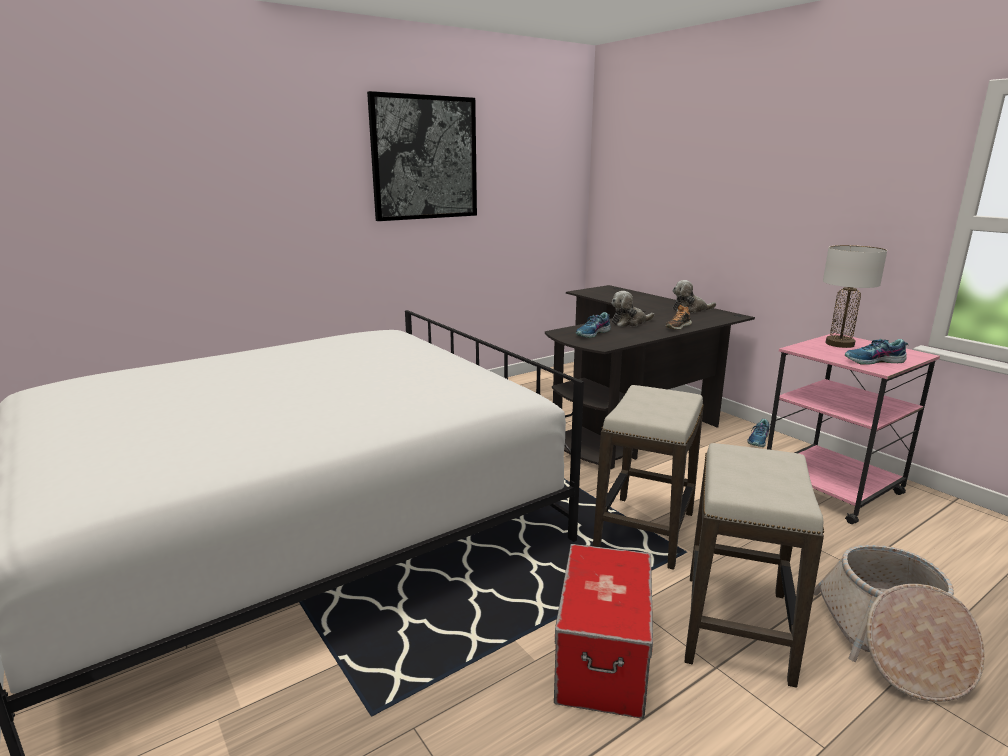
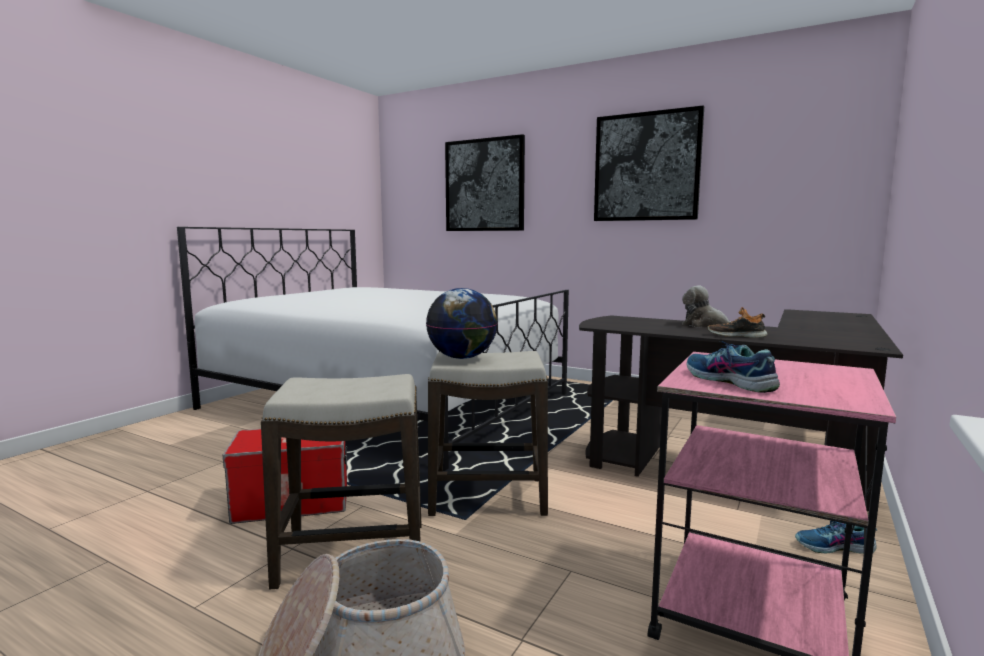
camera: 65 degrees right, 10 degrees down
(201, 171) = (484, 185): none -> picture
(593, 333) = (632, 322): shoe -> none
(655, 413) = (462, 358): none -> globe
(690, 310) = (841, 335): plush toy -> none
(839, 344) = (796, 369): table lamp -> none

